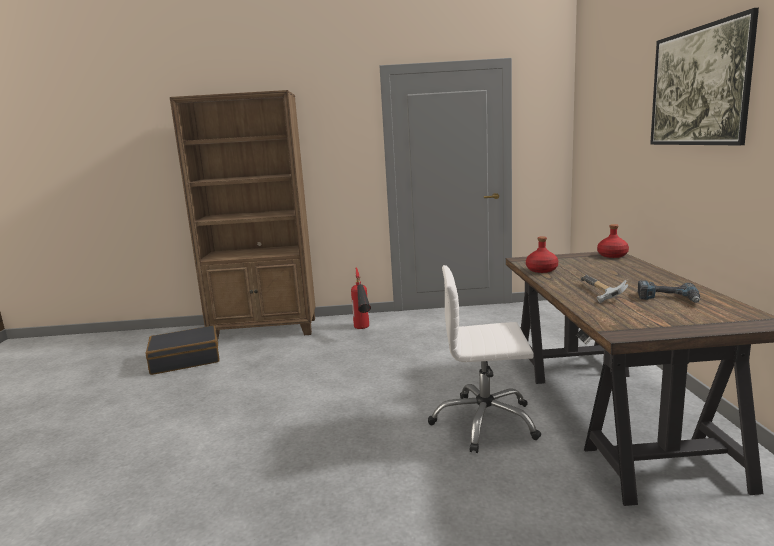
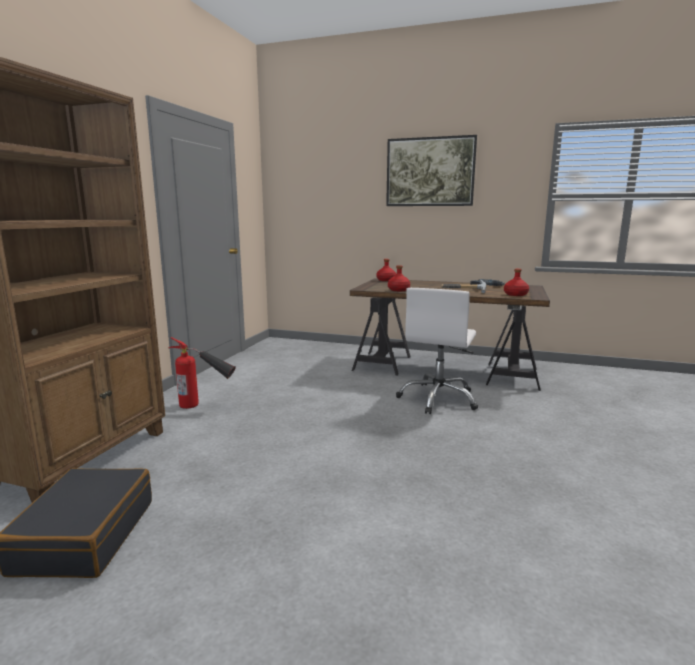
camera: 70 degrees left, 0 degrees up
(626, 319) = (515, 294): none -> red bottle

